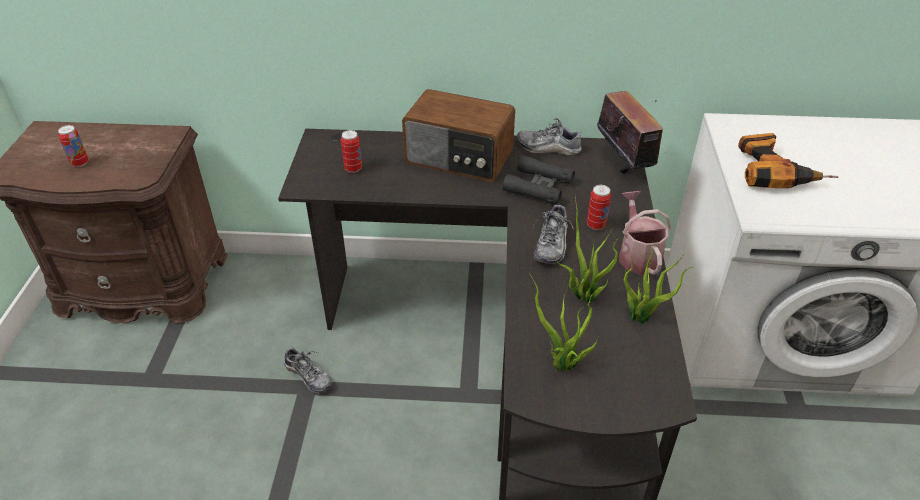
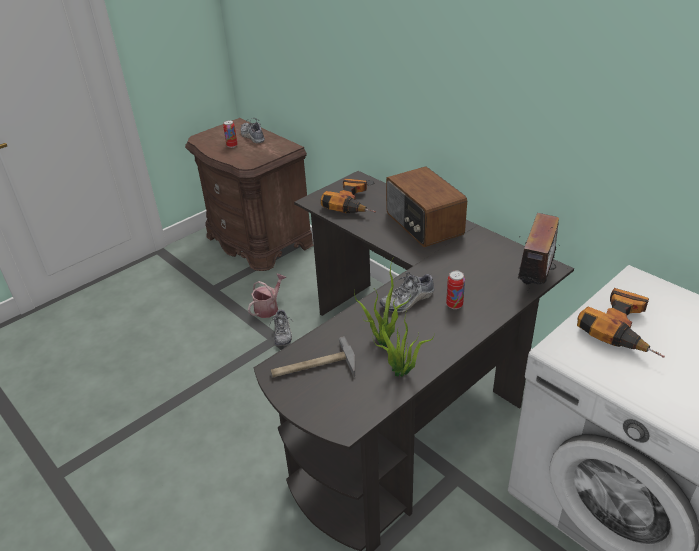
camera: 45 degrees right, 5 degrees down
(353, 168) = (353, 203): can -> power drill
(538, 186) = (450, 264): black binoculars -> none
(548, 148) = (493, 244): shoe -> shoe (252, 136)
(562, 366) = (313, 367): potted plant -> hammer
(637, 255) = (456, 337): watering can -> watering can (268, 308)

